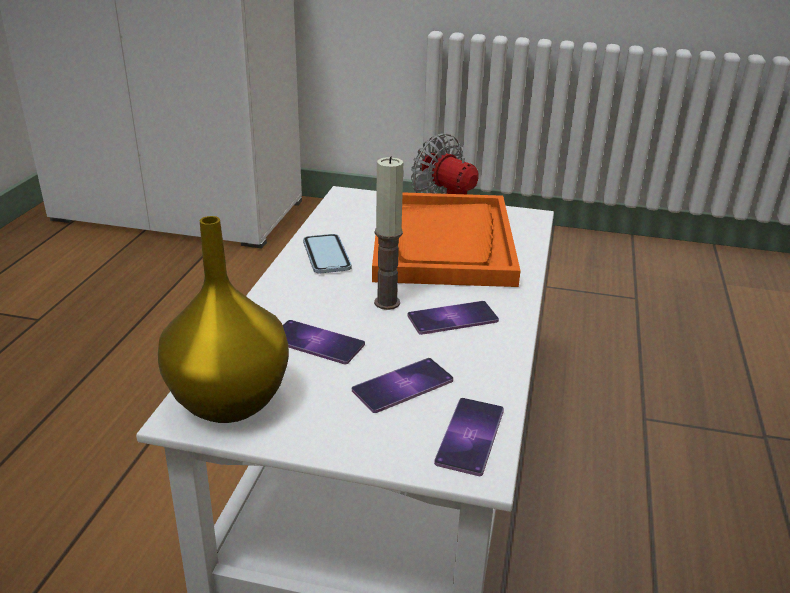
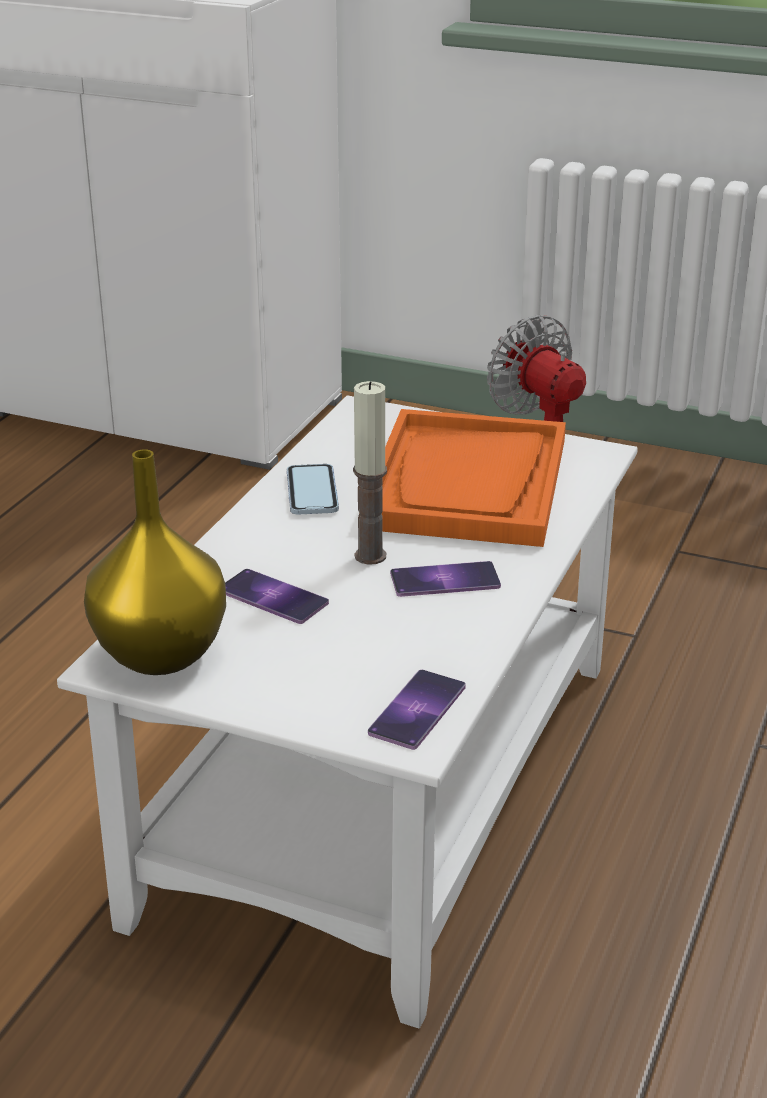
camera: 10 degrees right, 0 degrees up
(403, 385) = (359, 651): phone -> none

